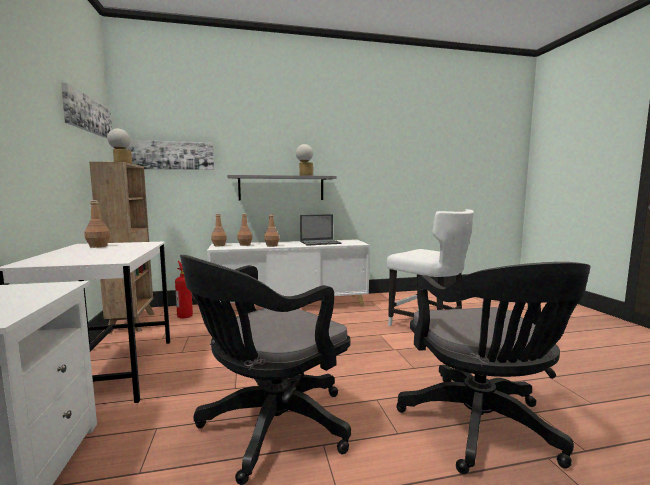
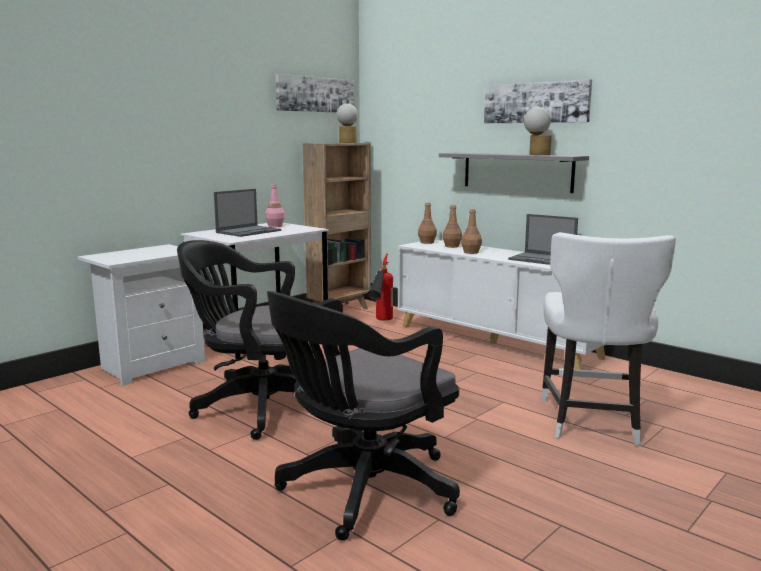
camera: 55 degrees right, 5 degrees up
(93, 253) = (249, 231): none -> laptop
(98, 246) = (275, 226): brown bottle -> pink bottle
(171, 155) = (404, 127): picture -> picture (536, 102)

